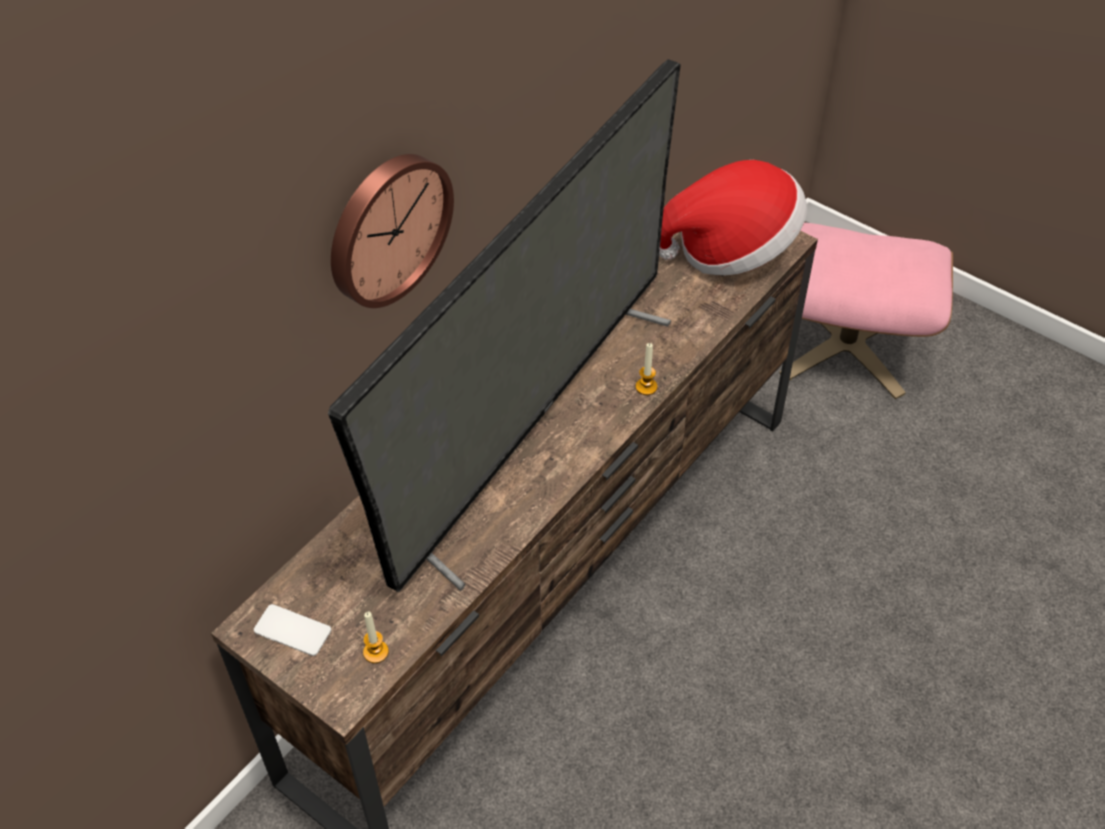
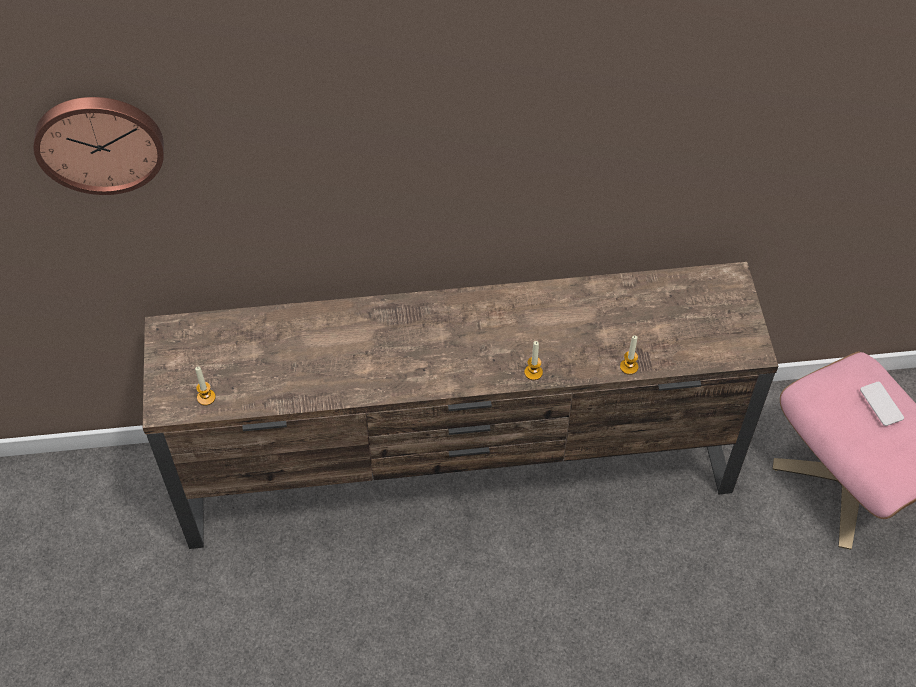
camera: 45 degrees right, 5 degrees up
(292, 631) = (181, 350): phone -> phone (881, 404)
(386, 228) = (358, 141): wall clock -> wall clock (99, 141)
(532, 428) = (435, 342): television -> none
(714, 323) = (629, 367): none -> candle
(732, 248) = (707, 326): hat -> none

